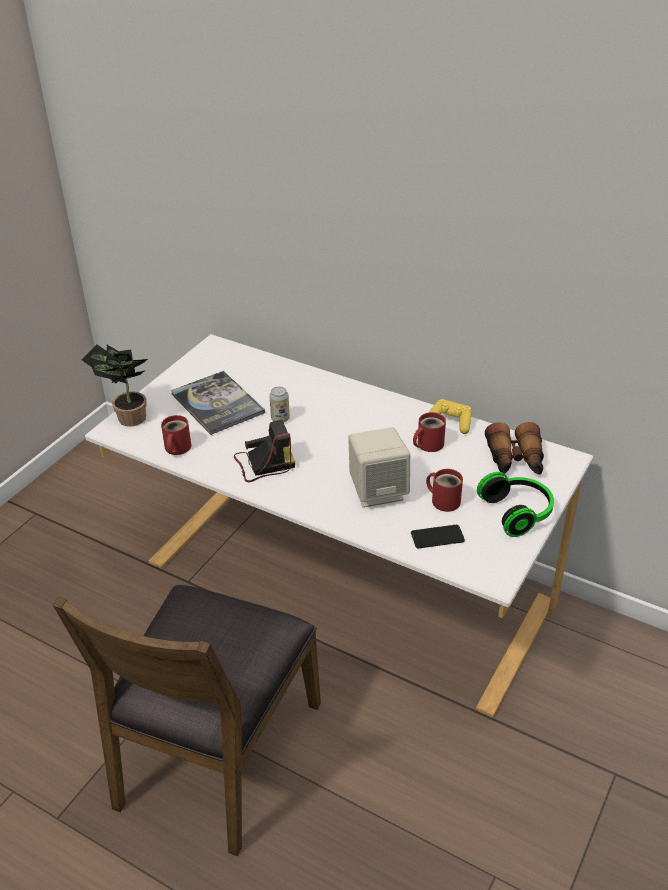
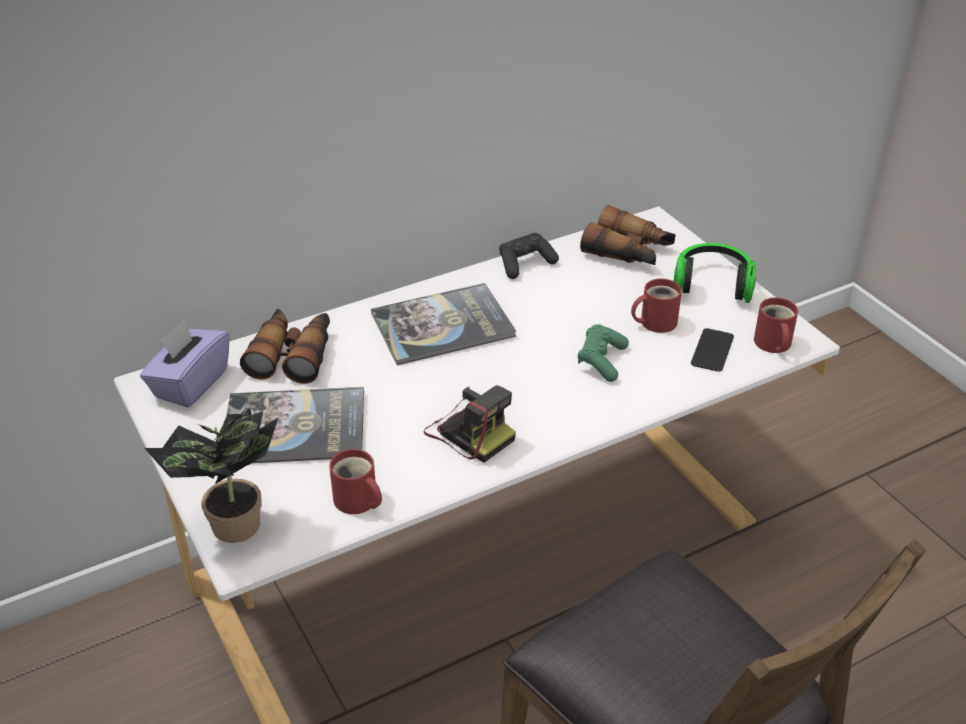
camera: 60 degrees left, 0 degrees up
(224, 357) = (190, 384): none -> purple tissue box
(263, 464) = (469, 432): camera -> camera turned 120 degrees clockwise
(276, 376) = (292, 354): none -> binoculars
(280, 419) = (388, 384): can -> none
(353, 416) = (442, 325): none -> book
(378, 491) = (601, 361): beige speaker -> green game controller
(427, 444) = (549, 294): red mug -> red mug (772, 344)
(450, 422) = (525, 264): yellow game controller -> black game controller

